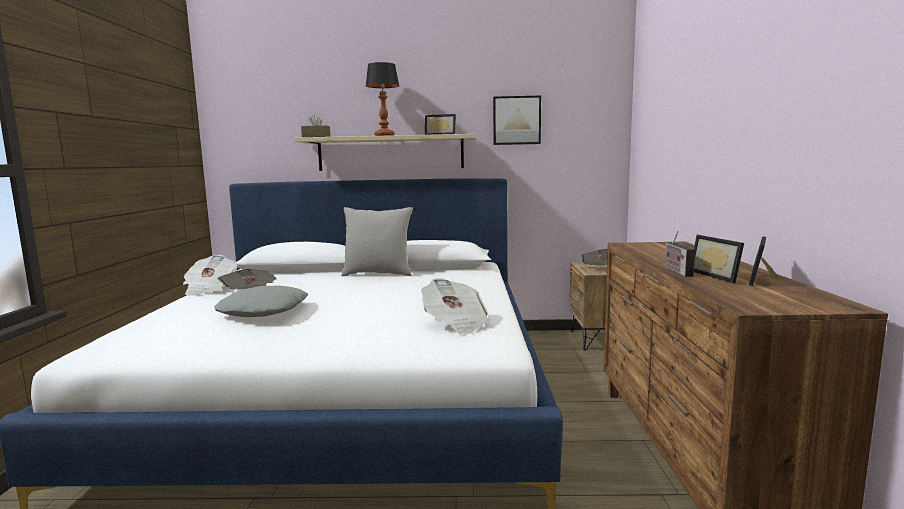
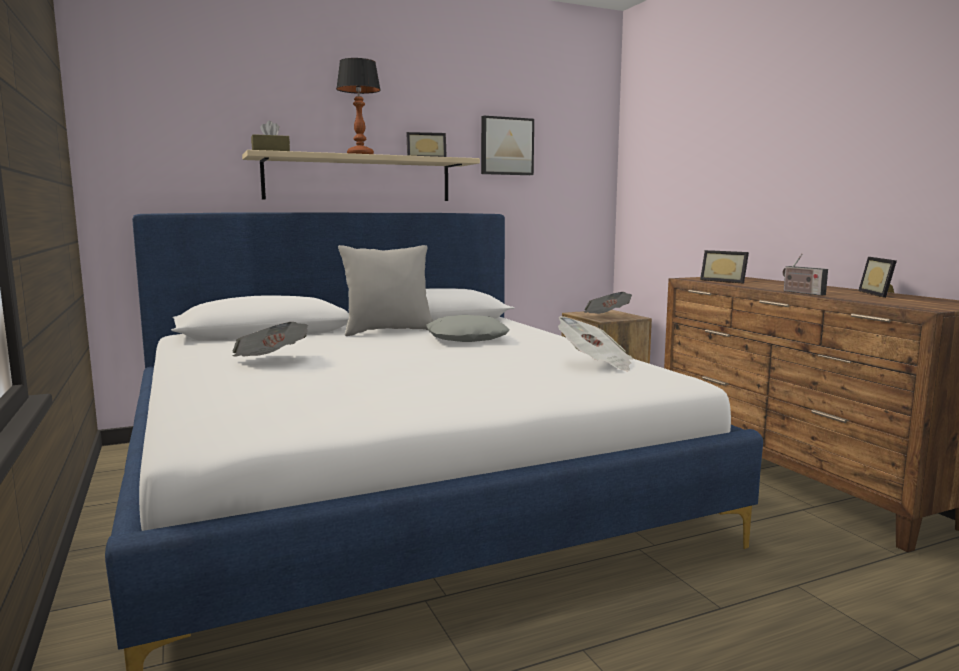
camera: 25 degrees left, 0 degrees up
(209, 289) = (188, 360): newspaper -> none
(263, 311) = (345, 372): grey pillow -> grey pillow (466, 339)
(719, 276) = (842, 294): picture frame -> picture frame (725, 281)

